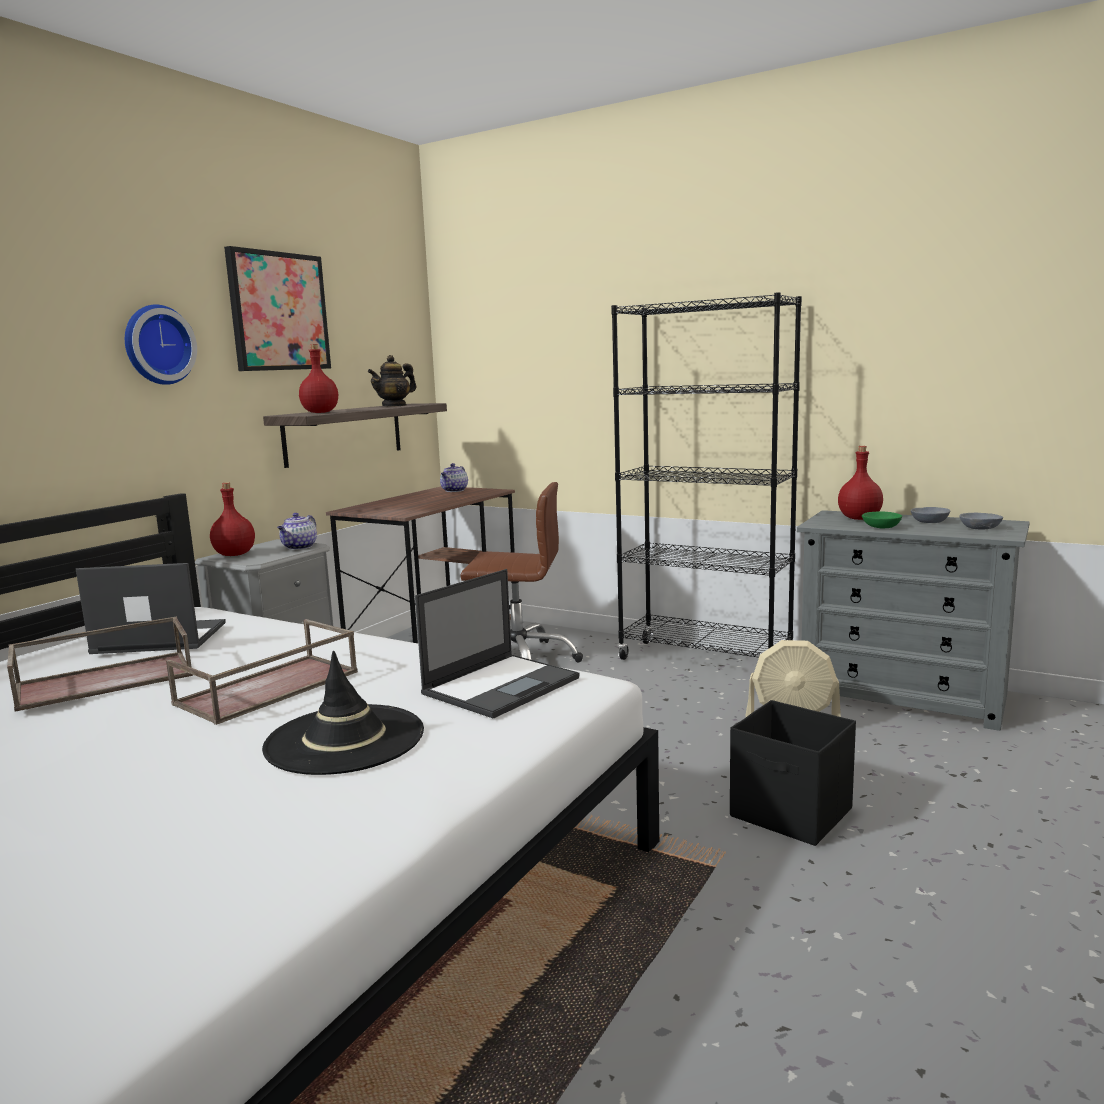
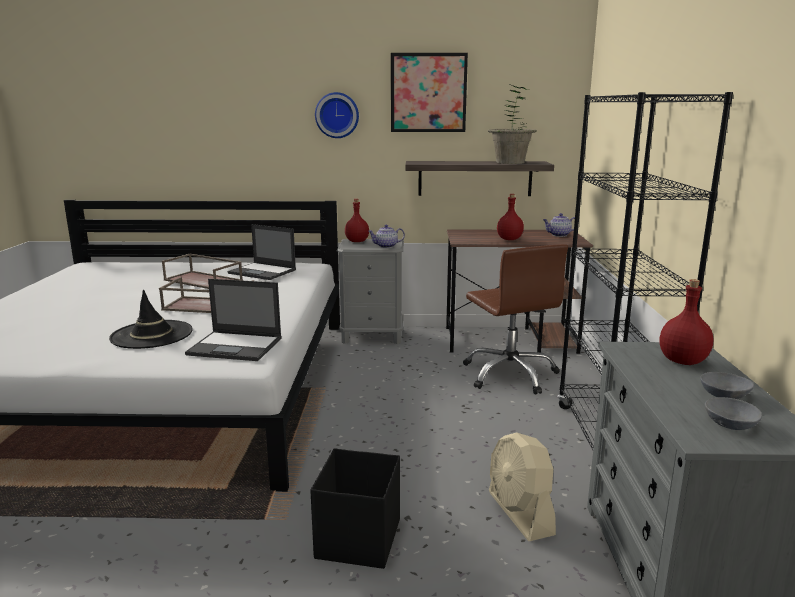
camera: 60 degrees right, 5 degrees up
(158, 638) = (263, 271): laptop -> laptop turned 150 degrees clockwise
(320, 412) = (432, 162): red bottle -> red bottle (510, 239)
(394, 405) = (510, 162): teapot -> potted plant
(880, 527) = (651, 373): green bowl -> none

